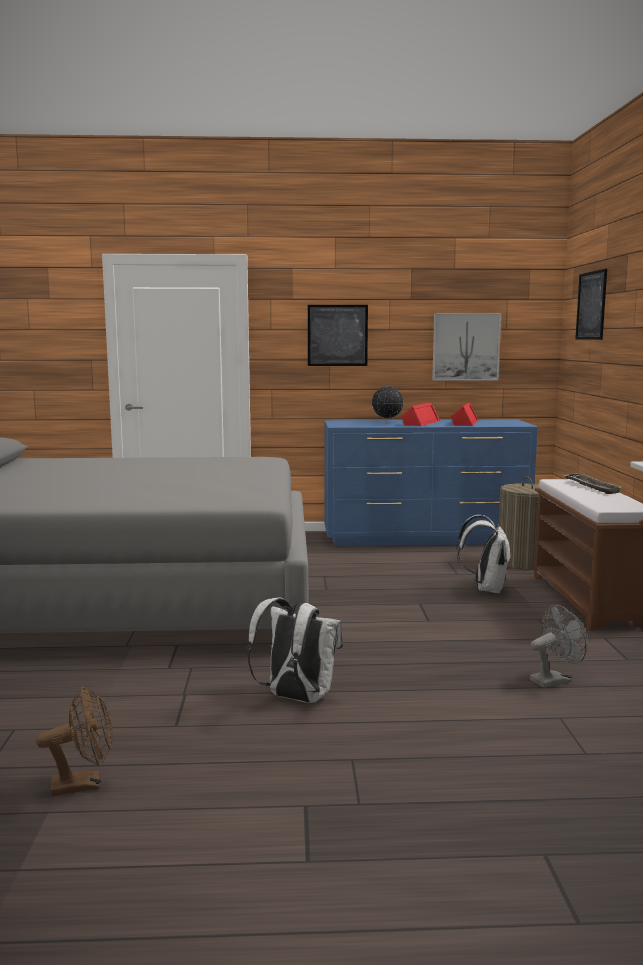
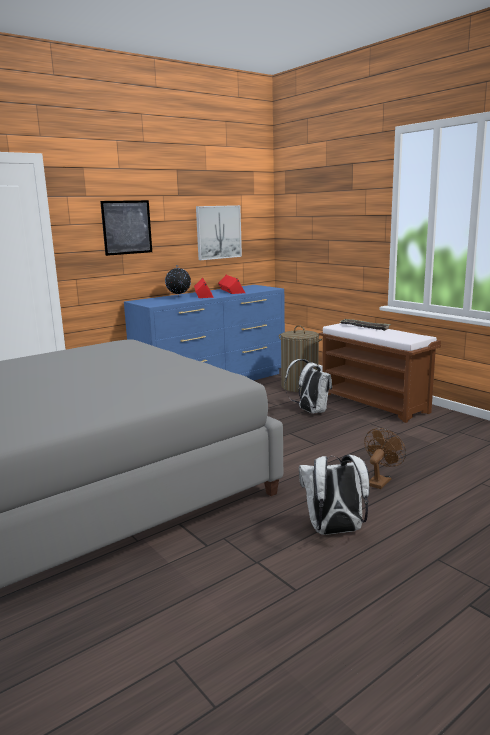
camera: 35 degrees left, 5 degrees up
(84, 784) = (317, 673): brown fan -> brown fan (380, 481)
(555, 680) = (441, 460): grey fan -> none
(591, 305) = (312, 199): picture -> none

